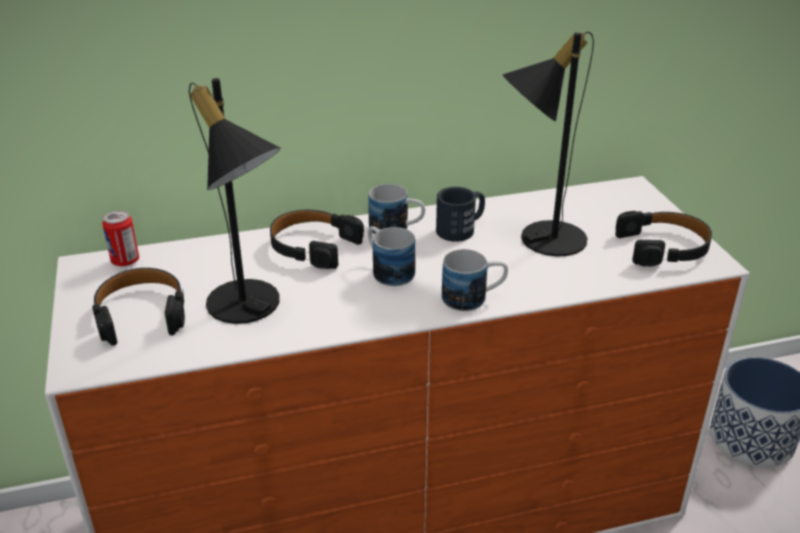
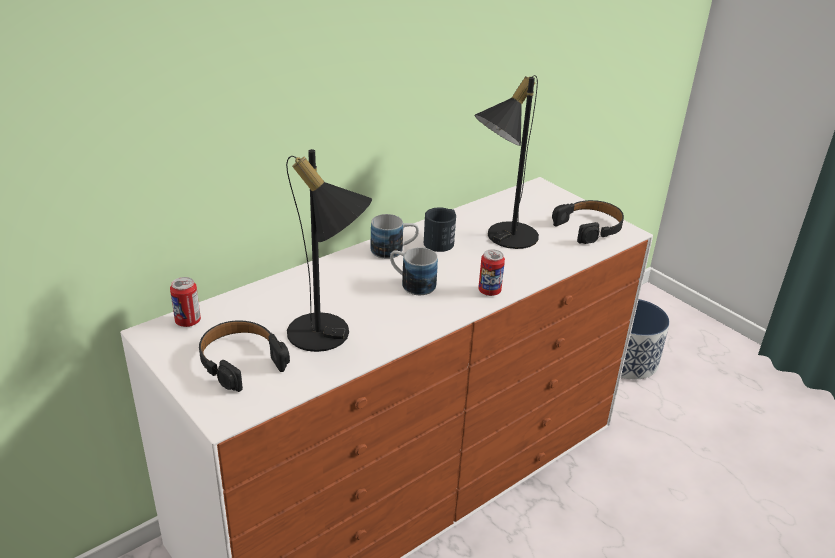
camera: 25 degrees left, 0 degrees up
(313, 246) = (339, 277): black headphones -> none
(473, 298) = (489, 291): mug -> can

